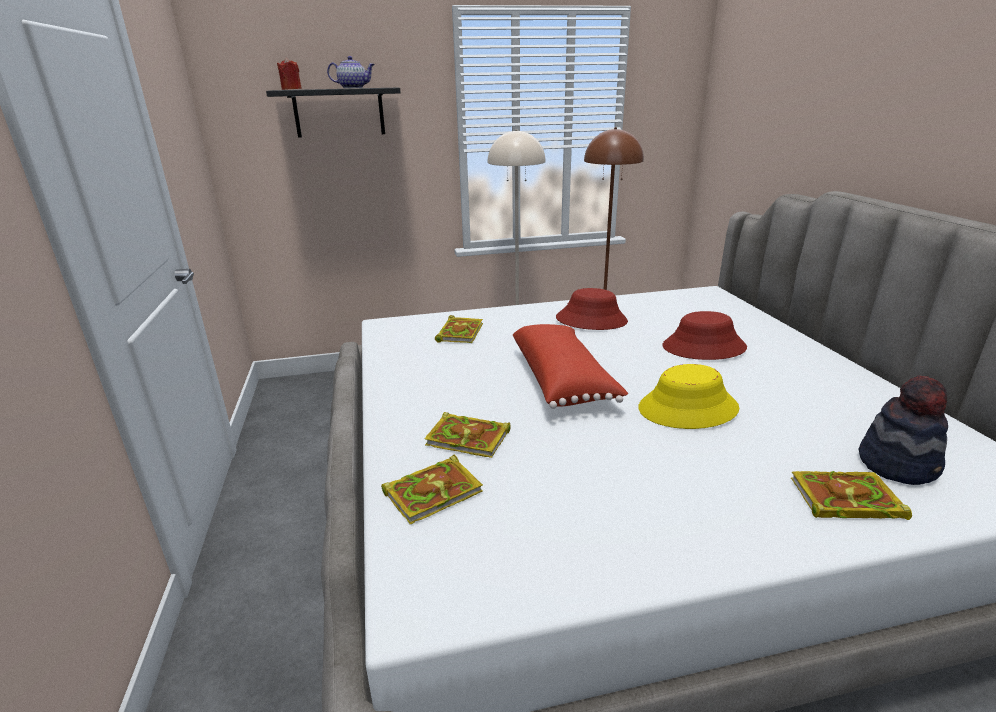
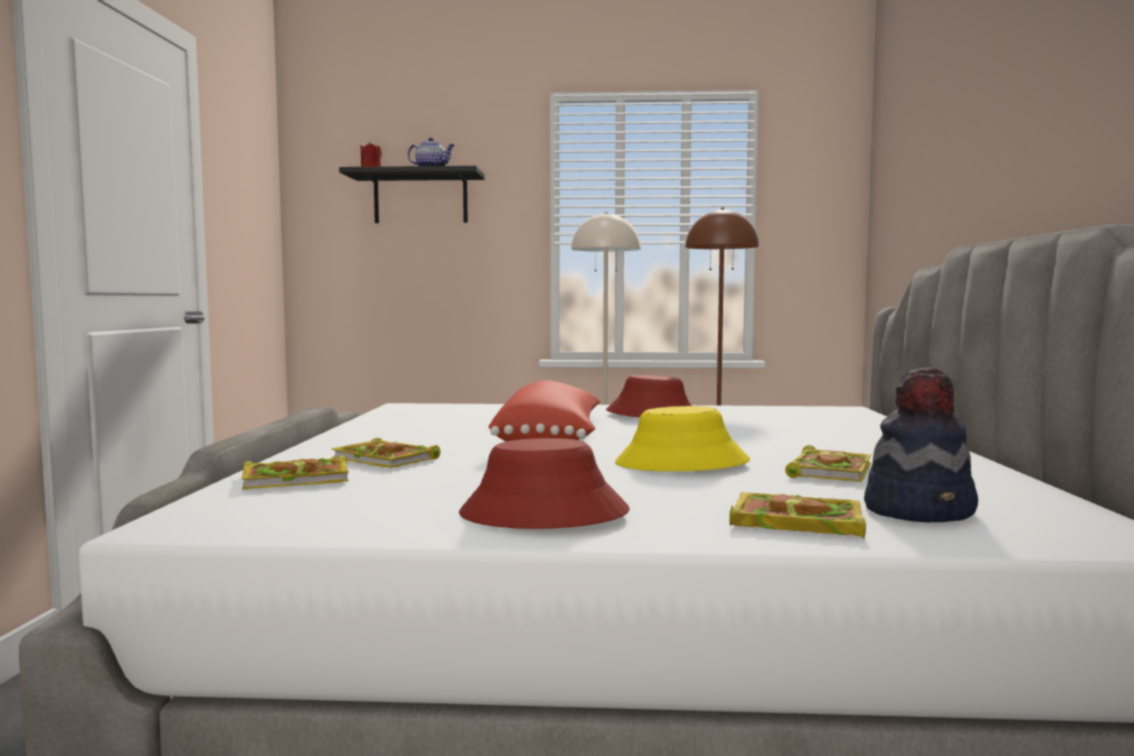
camera: 15 degrees right, 20 degrees down
(460, 332) = (480, 413): book -> book (829, 470)
(703, 347) = (772, 435): red hat -> red hat (542, 514)

